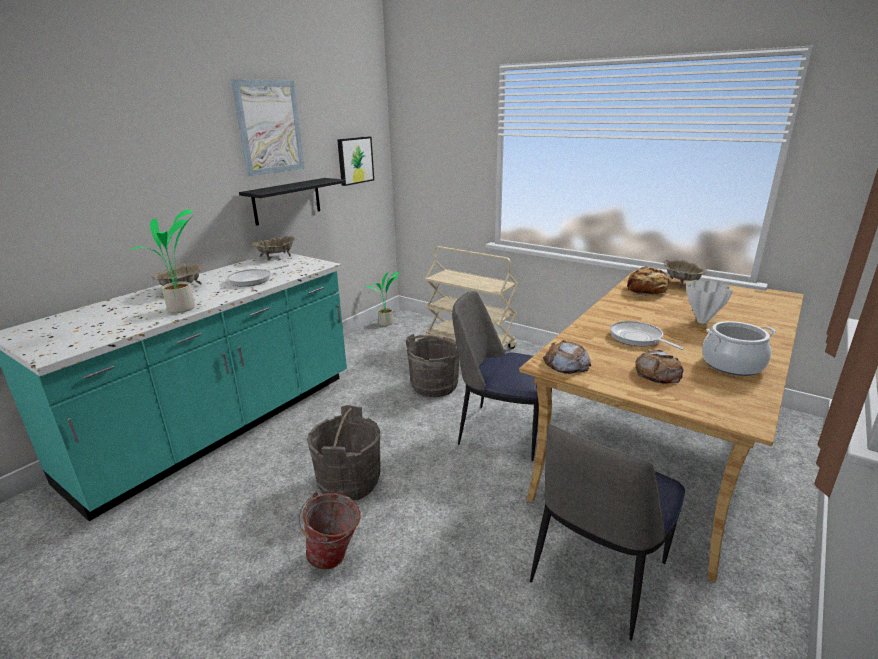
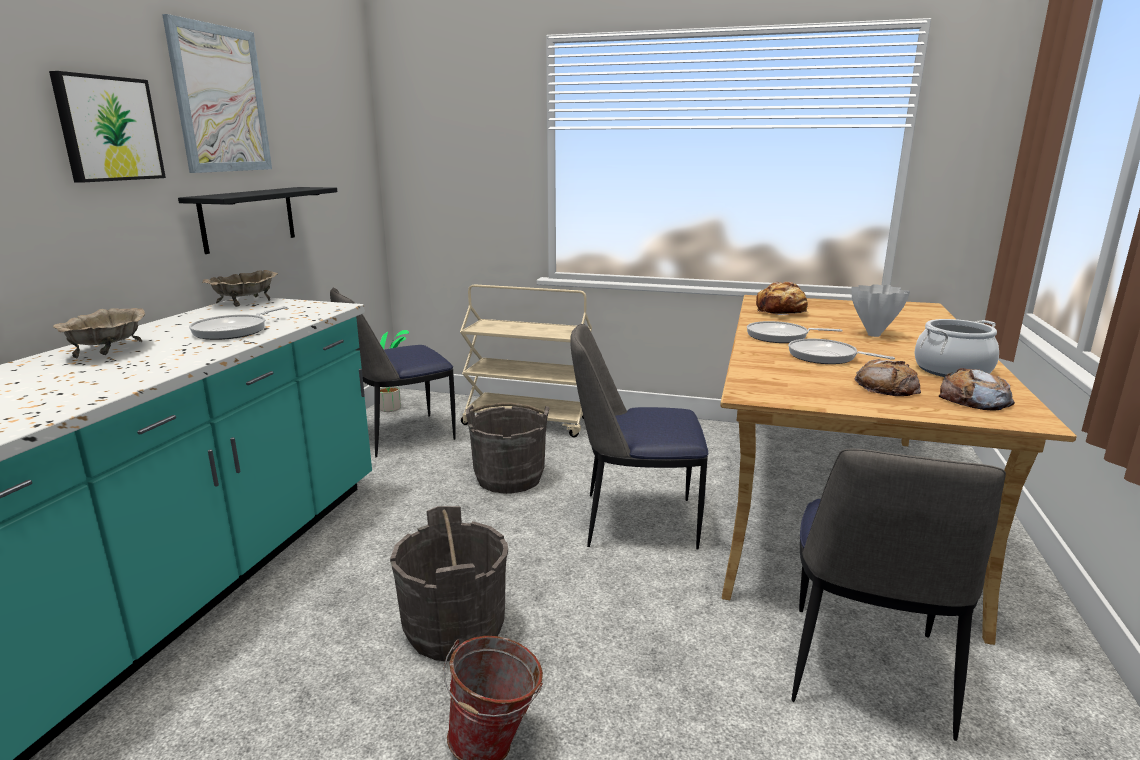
camera: 20 degrees left, 5 degrees down
(183, 309) = (138, 375): potted plant -> none
(355, 160) = (336, 165): picture -> picture (108, 129)
(382, 344) = (400, 435): none -> chair
(566, 363) = (774, 390): bread -> bread (974, 400)
(621, 315) = (781, 336): none -> frying pan
(681, 283) = (810, 302): beige bowl -> none

